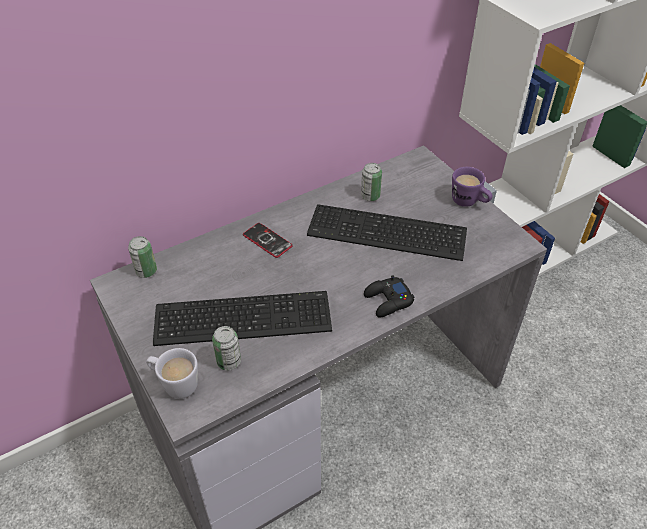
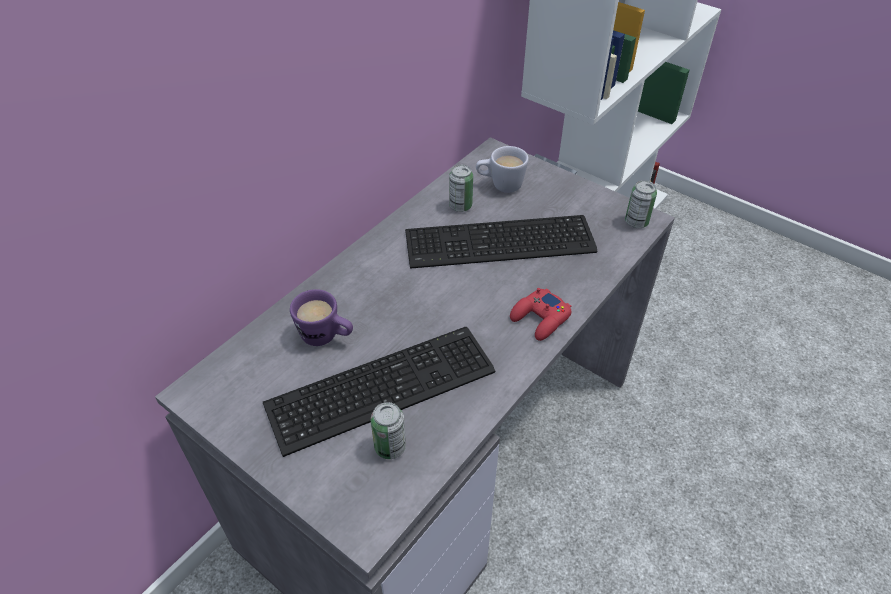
camera: 20 degrees left, 0 degrees up
(146, 271) = (228, 364): can -> can (636, 222)
(175, 384) = (335, 497): white mug -> white mug (500, 185)
(267, 241) = (366, 286): phone -> none
(388, 301) = (540, 319): black game controller -> red game controller
(469, 202) = (570, 188): purple mug -> purple mug (326, 337)

